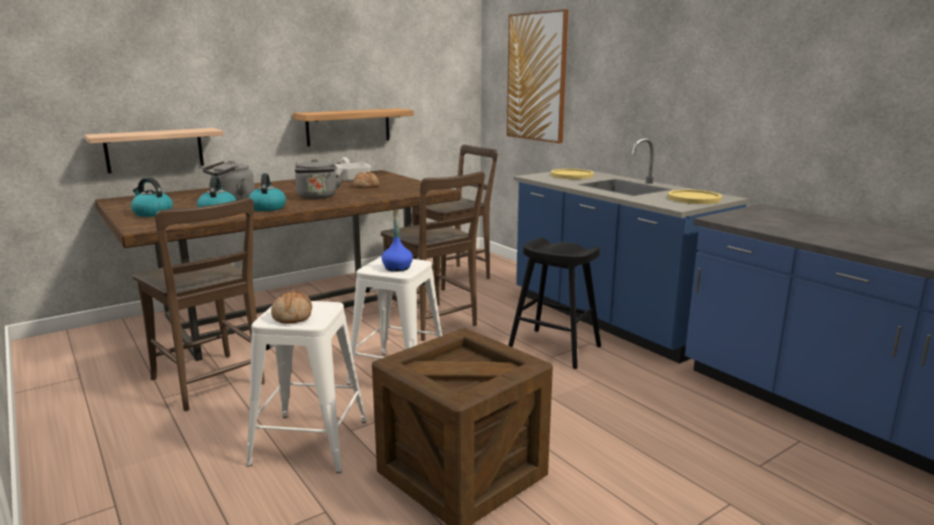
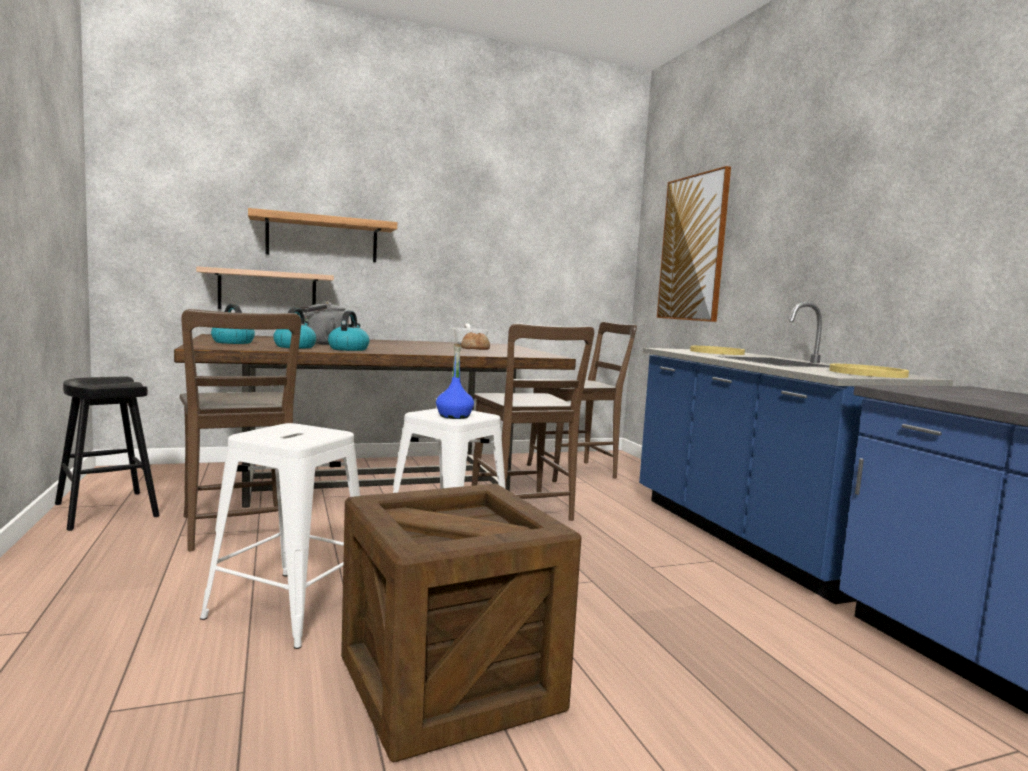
camera: 15 degrees right, 10 degrees down
(293, 316) = (282, 435): bread -> none
(318, 197) = (412, 349): grey kettle -> none
(348, 126) = (476, 292): shelf -> shelf (322, 238)
(554, 348) = (660, 559): black stool -> black stool (106, 510)

